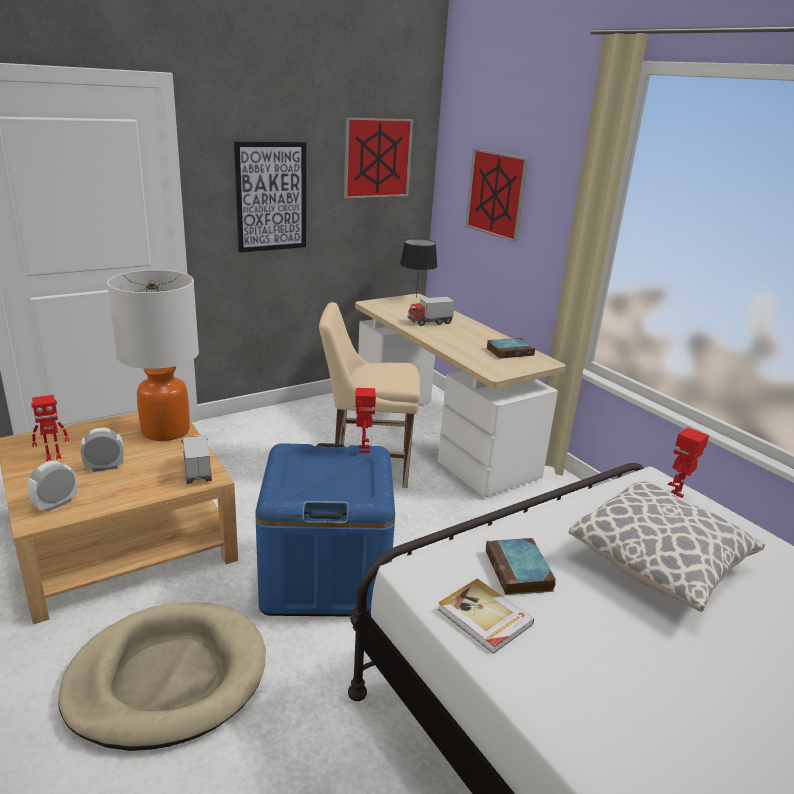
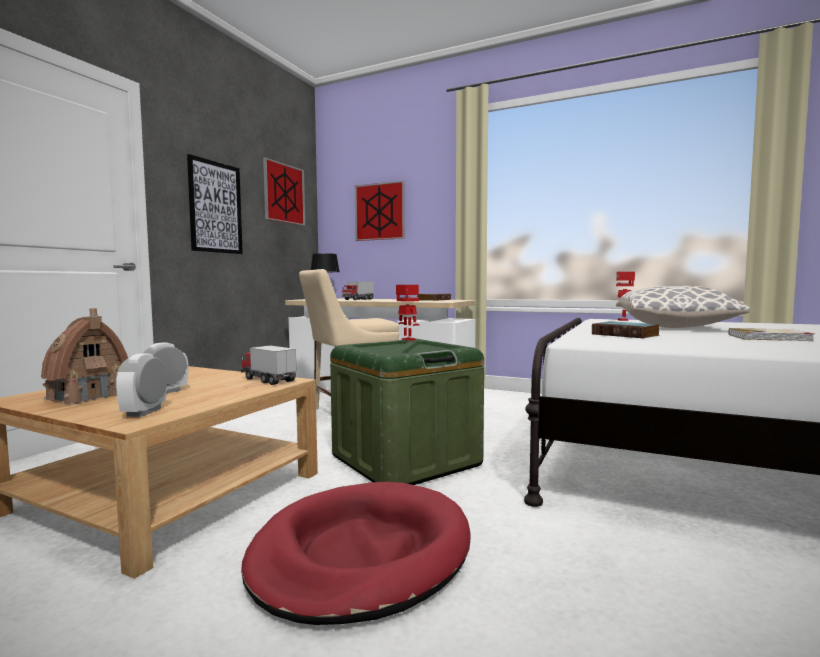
camera: 30 degrees left, 20 degrees down
(53, 456) = (85, 397): toy robot -> toy house
(165, 431) = (195, 373): table lamp -> none
(167, 678) = (361, 554): beige dog bed -> red dog bed
(326, 575) = (405, 460): blue storage box -> green storage box
(484, 618) = (657, 342): book -> book (769, 337)

